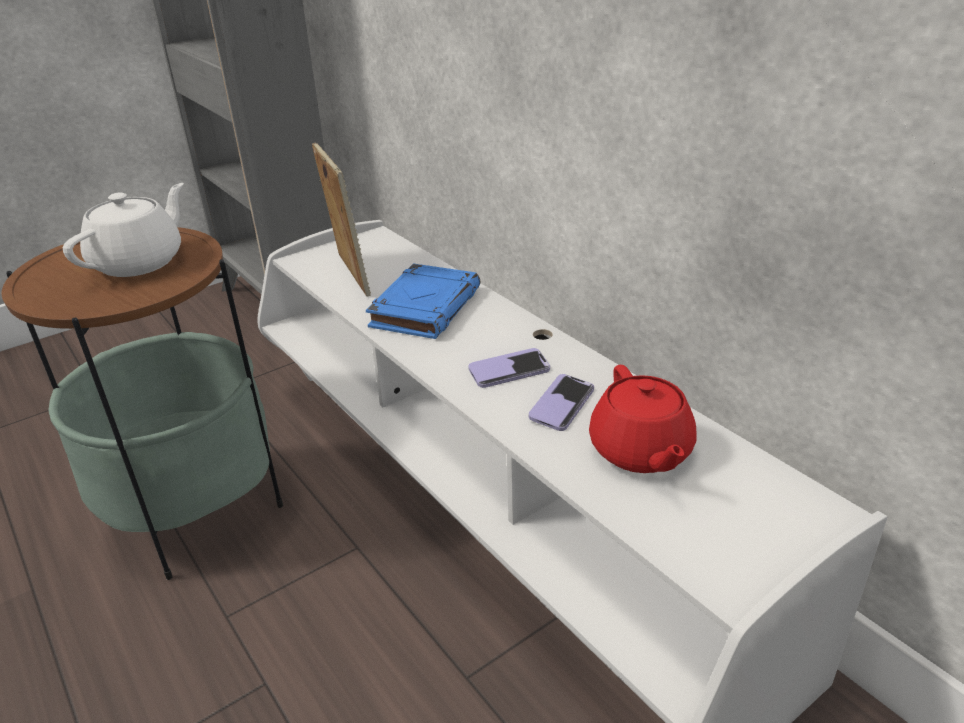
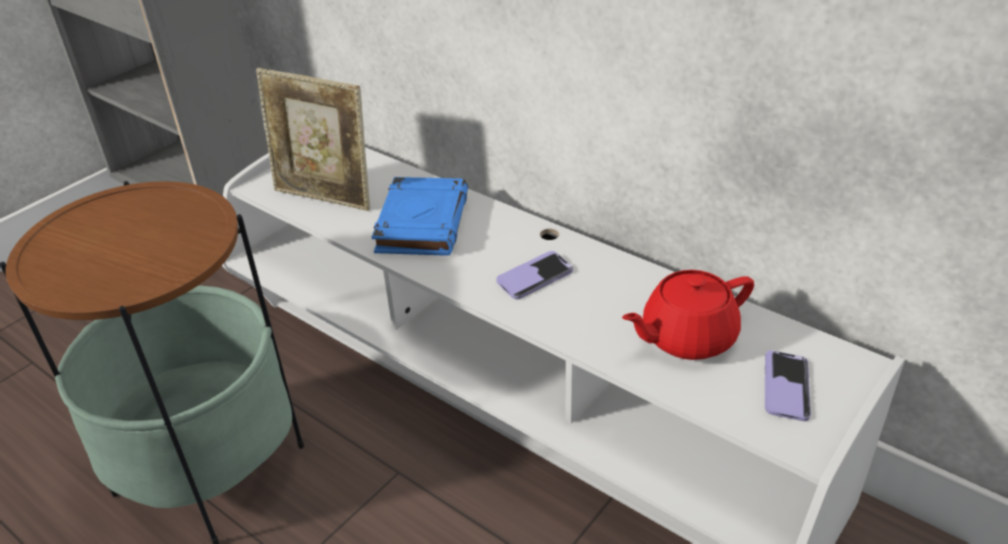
camera: 15 degrees left, 5 degrees up
(140, 262) = (147, 230): white teapot -> none
(349, 276) = (325, 197): picture frame -> picture frame turned 150 degrees clockwise
(562, 404) = (598, 303): phone -> phone (786, 387)
(640, 451) = (686, 337): red teapot -> red teapot turned 90 degrees clockwise

